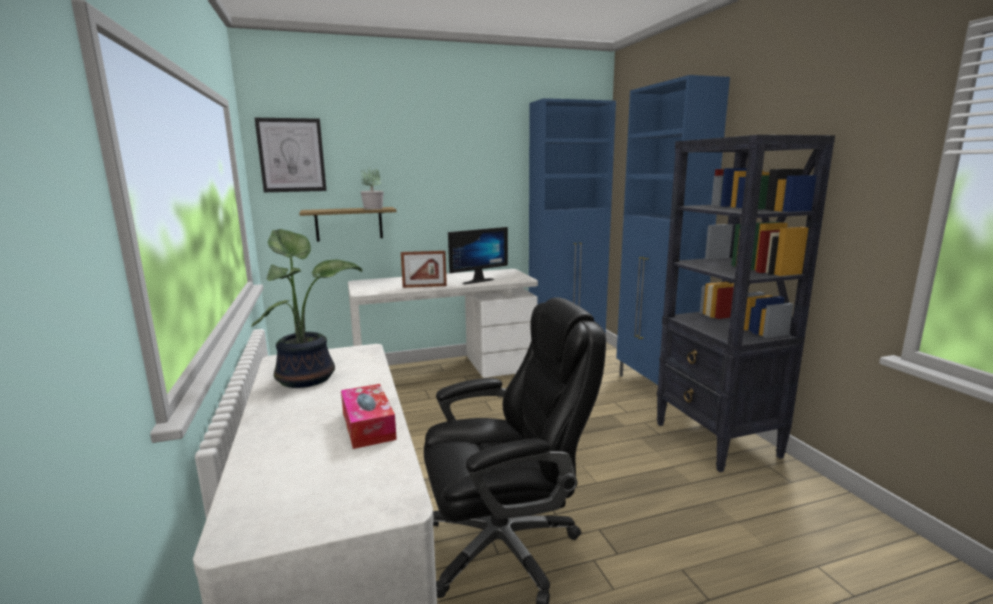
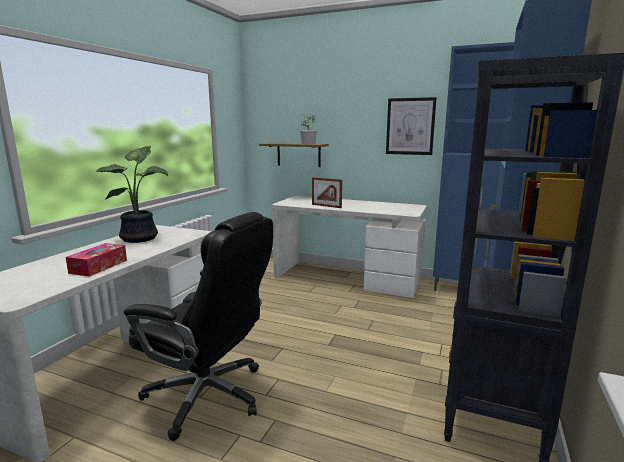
camera: 40 degrees right, 0 degrees up
(291, 155) = (267, 105): picture -> picture (410, 126)
(476, 280) = (370, 208): monitor -> none

